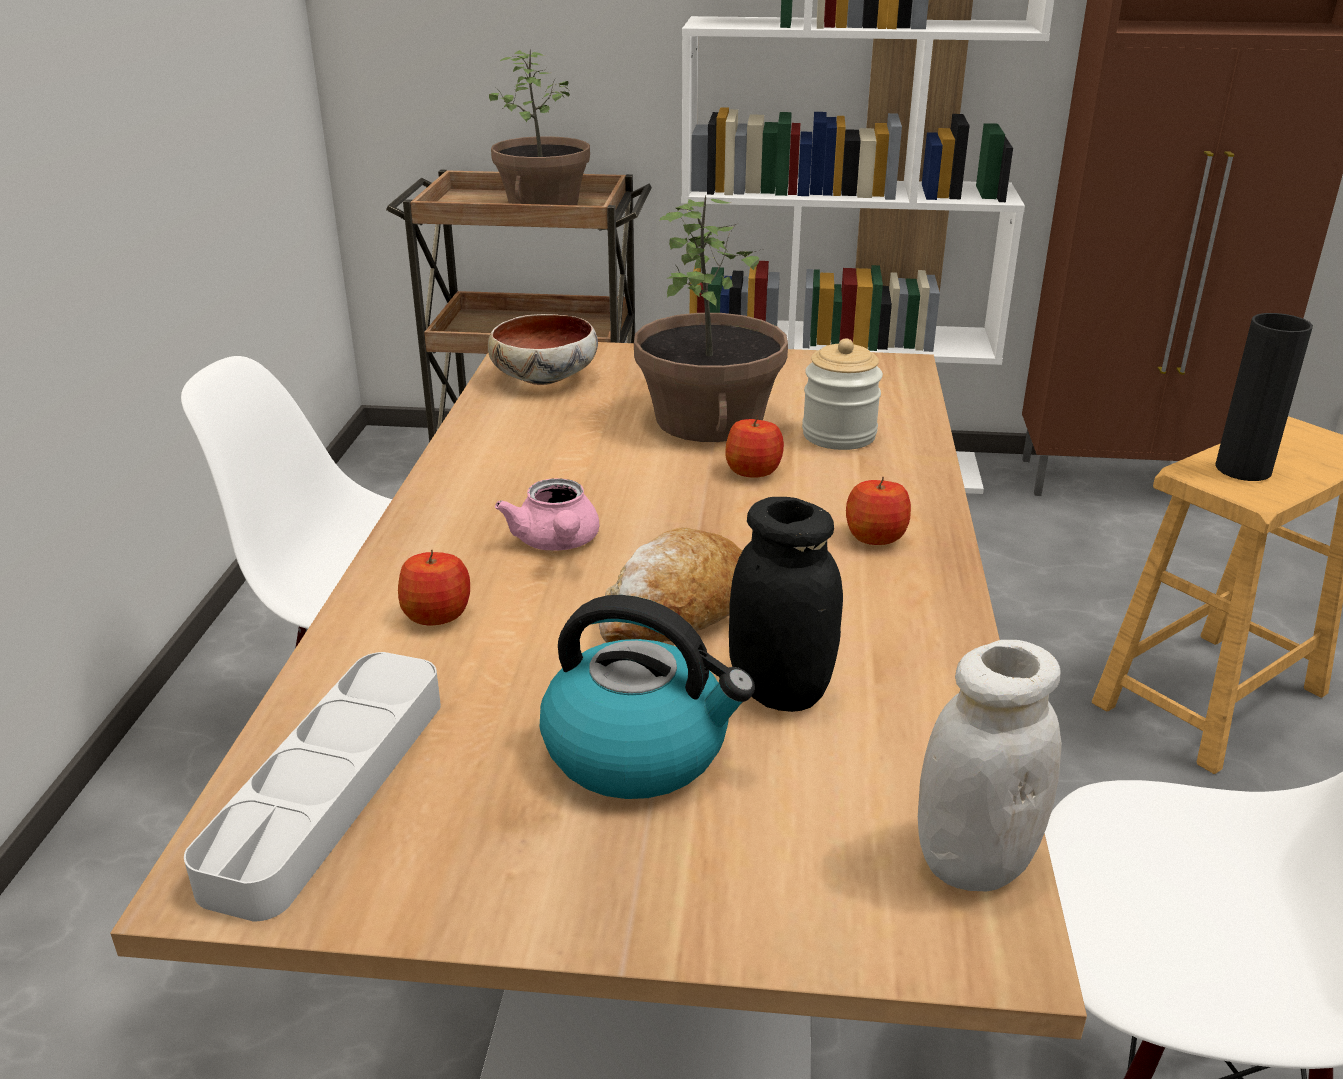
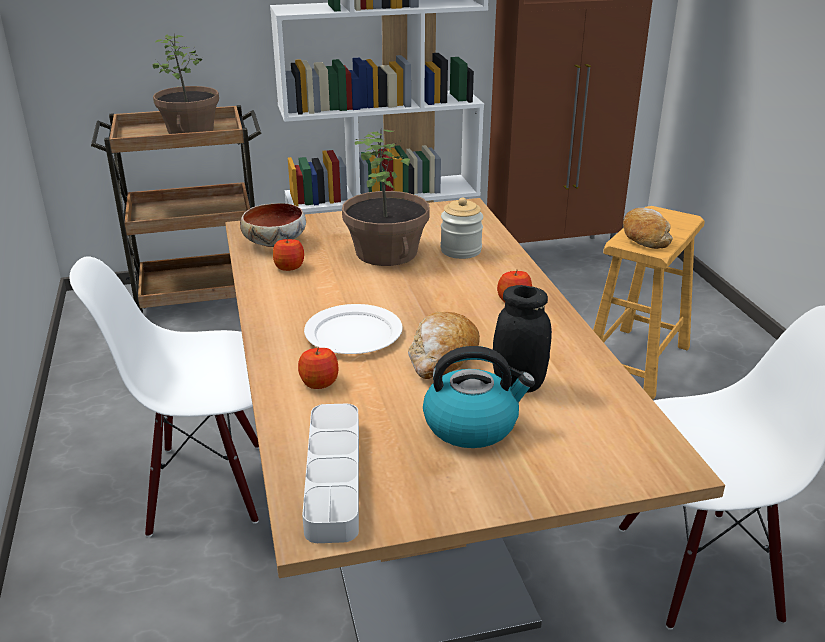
camera: 20 degrees left, 0 degrees up
(557, 543) = (354, 334): pink teapot -> white plate
(753, 471) = (430, 277): apple -> apple (289, 267)
(974, 861) = (648, 437): white jar -> none
(1243, 469) = (644, 237): black vase -> bread

